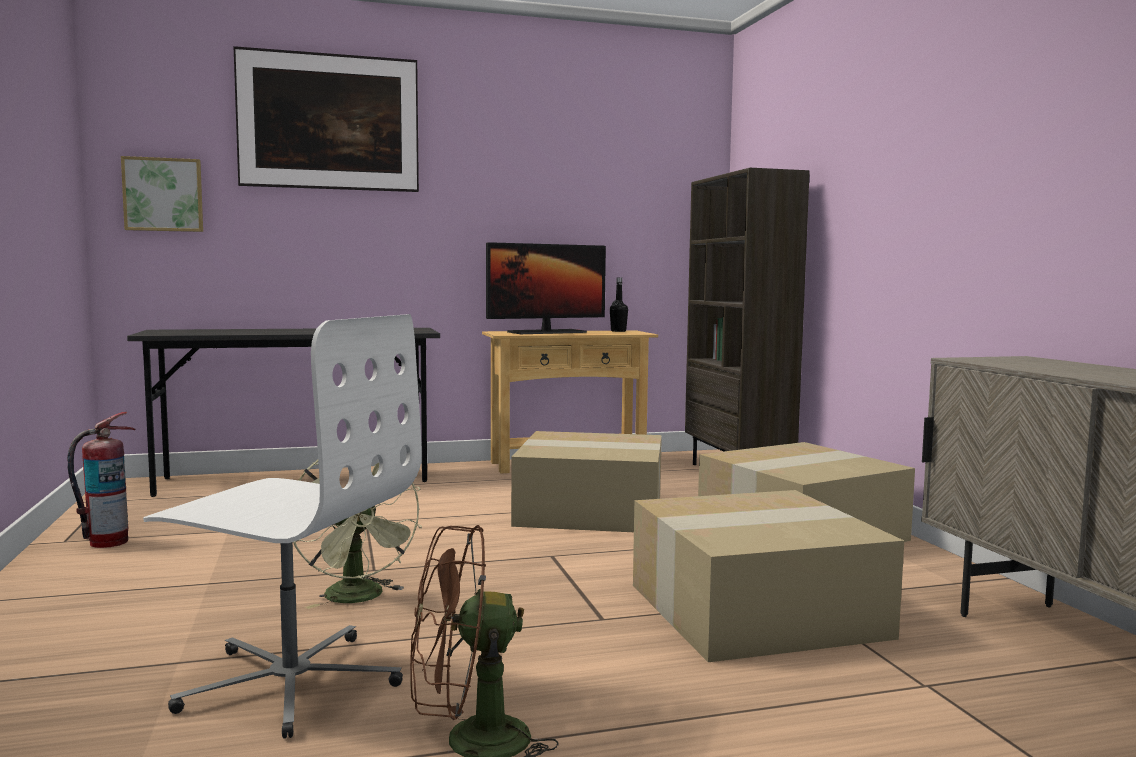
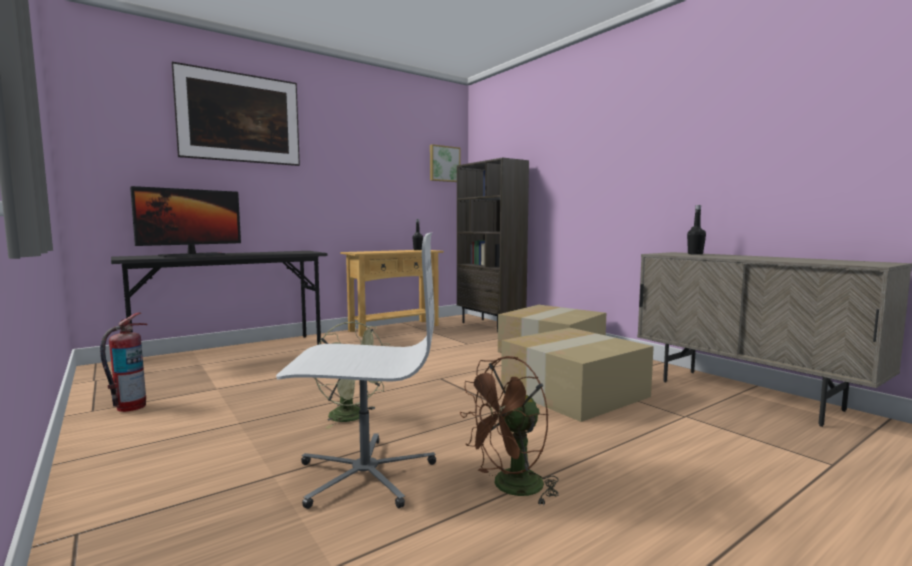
camera: 20 degrees left, 0 degrees up
(163, 195) = (120, 161): picture -> picture (444, 164)
(547, 332) = (381, 251): monitor -> monitor (192, 255)
(593, 510) = (436, 351): cardboard box -> none
(1045, 363) = (695, 254): none -> black bottle

